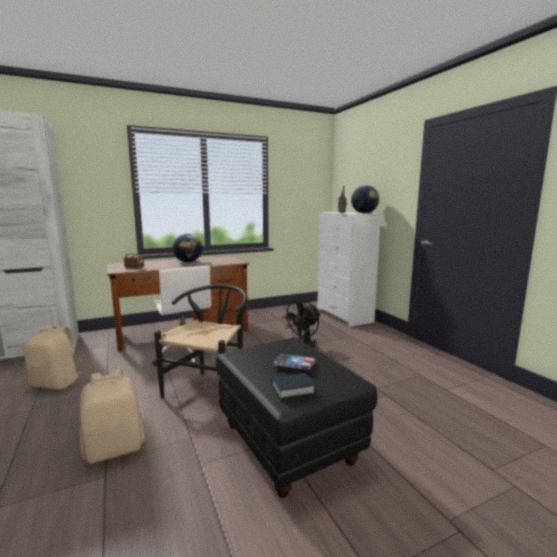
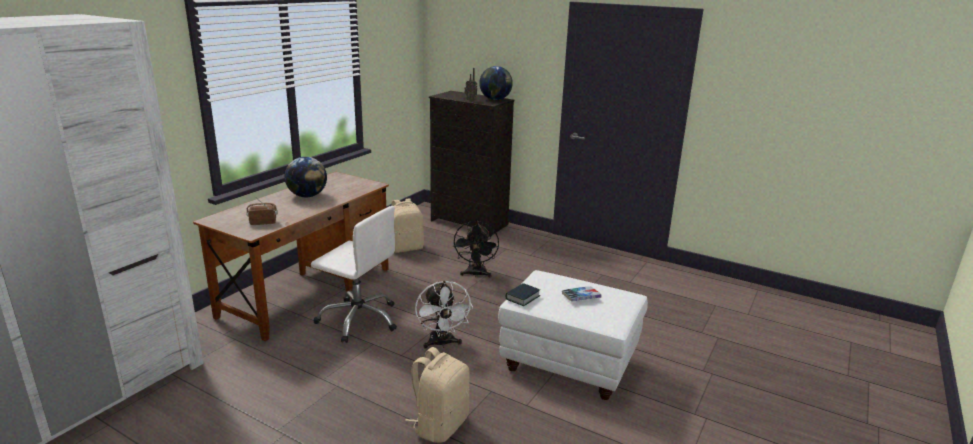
camera: 35 degrees left, 10 degrees up
(56, 383) = (258, 401): beige backpack -> beige backpack (406, 248)
(211, 387) = (442, 344): black chair -> white fan
(287, 443) = (568, 365): black ottoman -> white ottoman
(292, 389) = (607, 316): book -> book (522, 297)
(344, 316) = (469, 223): white dresser -> black dresser

